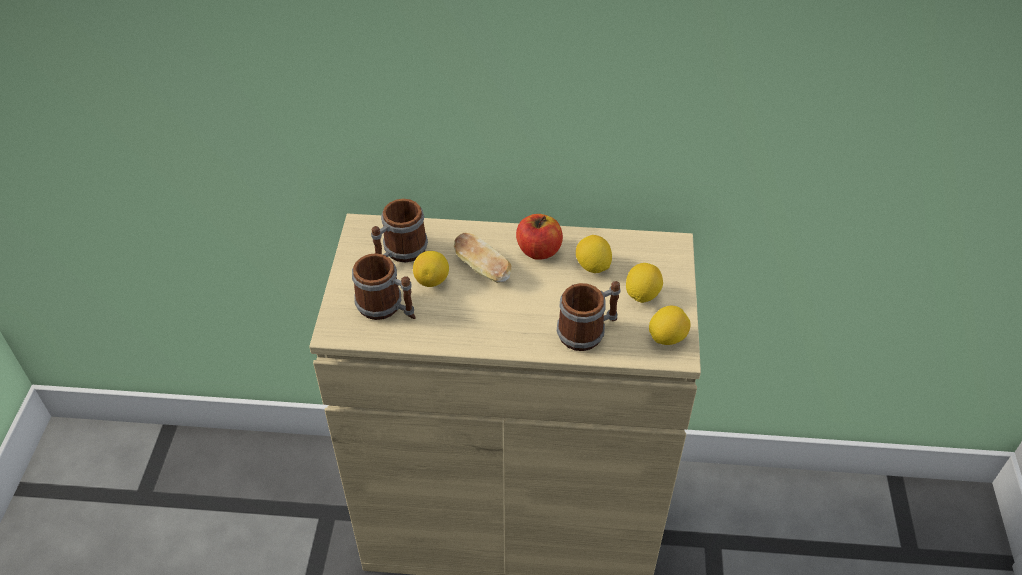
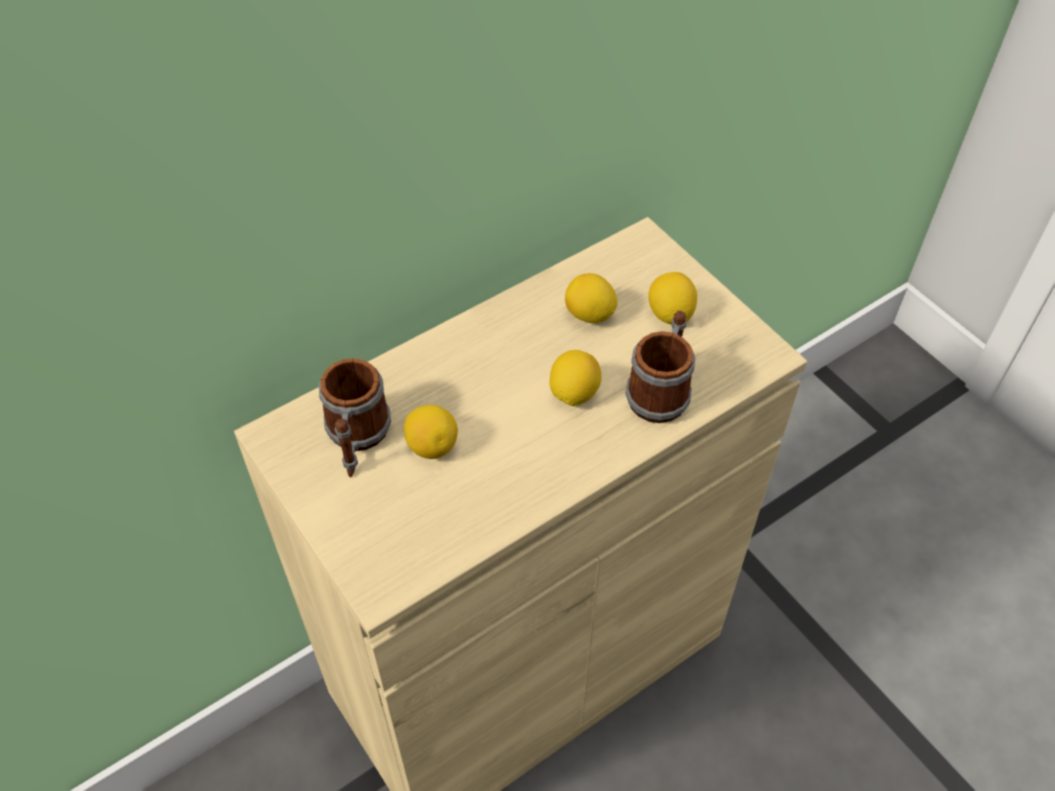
camera: 40 degrees left, 5 degrees up
(387, 308) = (414, 515): mug -> none
(482, 269) = (475, 394): bread -> none
(538, 250) = (514, 333): apple -> none
(667, 337) = (741, 345): lemon -> lemon (574, 393)

